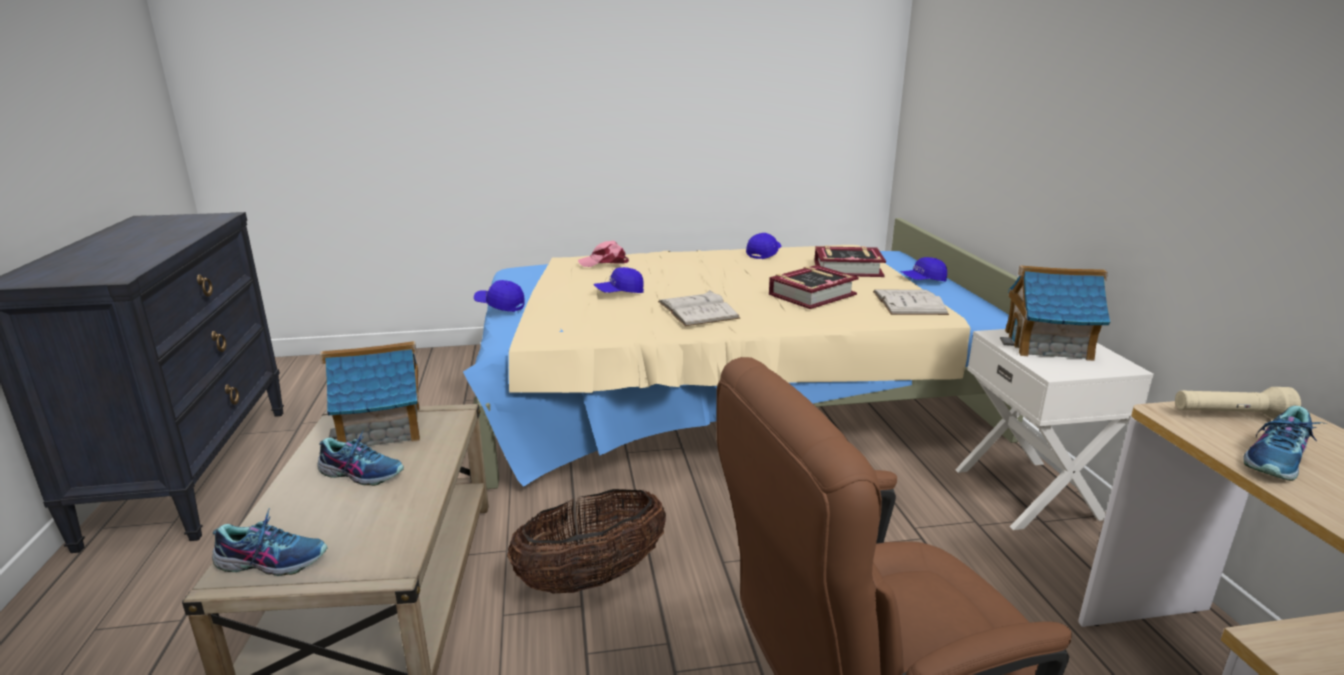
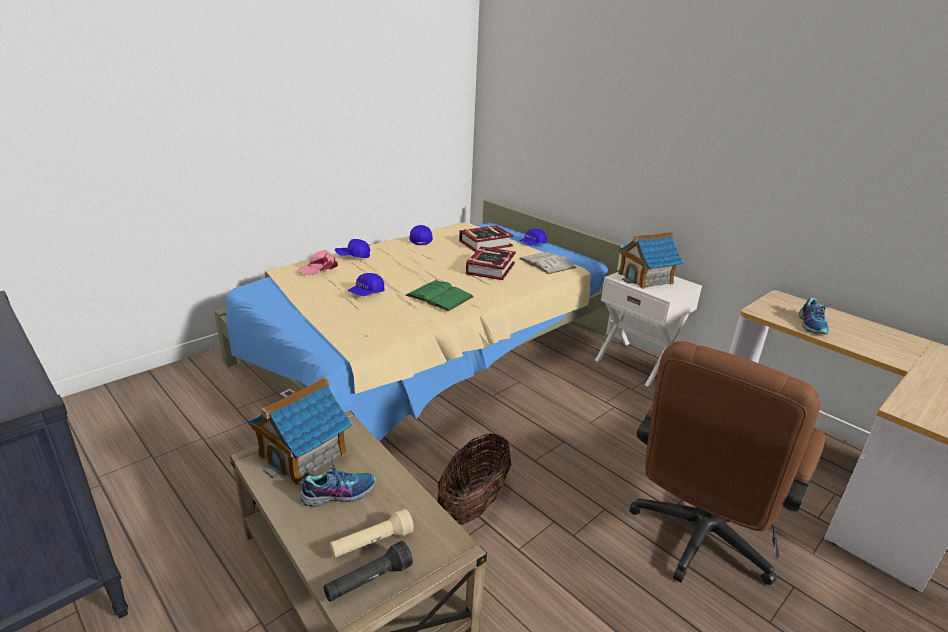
camera: 35 degrees left, 5 degrees up
(272, 560) = (368, 581): shoe -> black flashlight
(500, 306) = (287, 325): blue cap -> blue cap (353, 256)
(697, 310) = (439, 296): white book -> green book
(1230, 415) = (776, 306): beige flashlight -> beige flashlight (372, 543)

